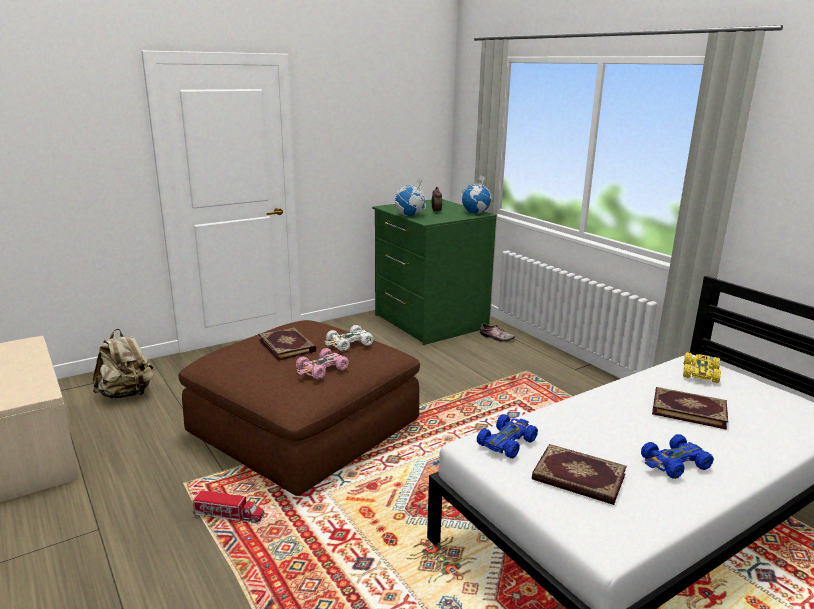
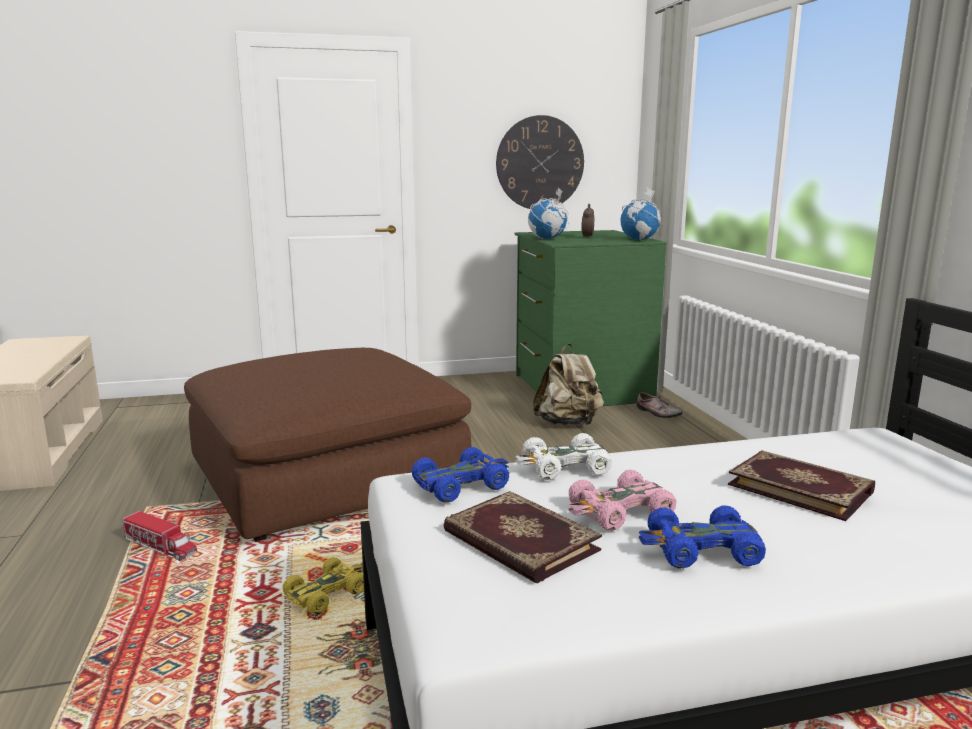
camera: 20 degrees right, 5 degrees down
(127, 394) = (176, 418): beige backpack -> beige backpack (568, 423)
(288, 345) = (311, 363): book -> none
(322, 370) = (319, 387): pink toy car -> pink toy car (619, 512)
(349, 344) = (384, 368): white toy car -> white toy car (564, 467)
(386, 150) = (540, 163): none -> wall clock
(700, 373) = (871, 449): yellow toy car -> yellow toy car (327, 593)

